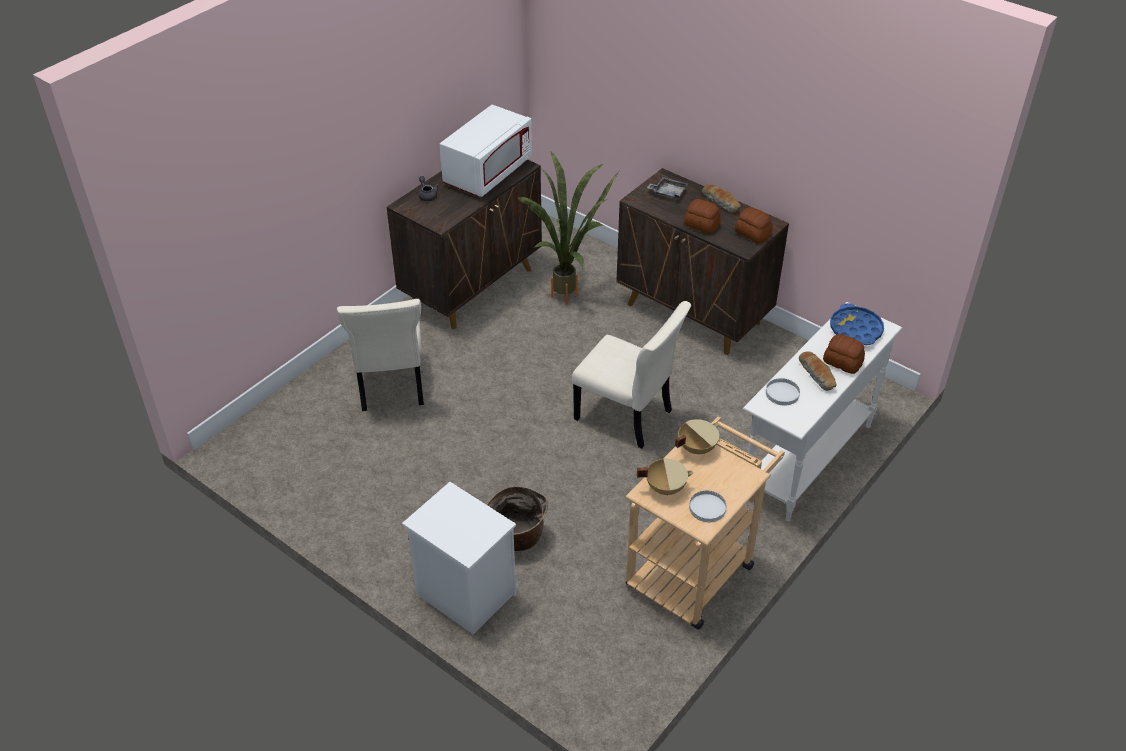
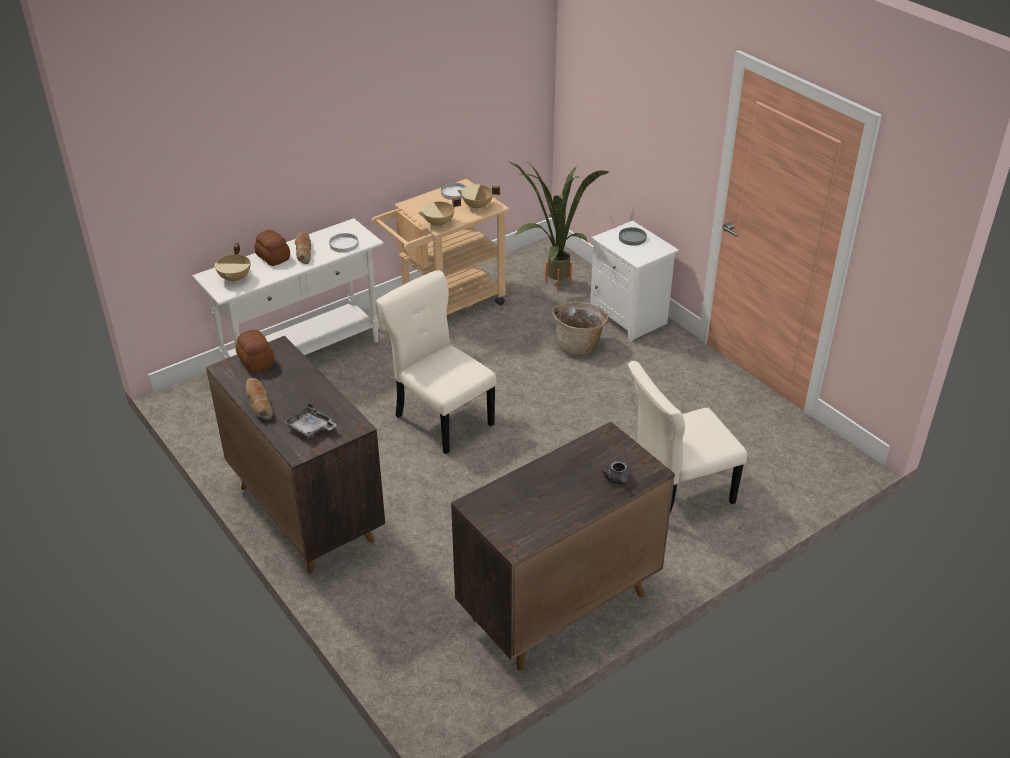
camera: 165 degrees left, 5 degrees down
(391, 385) = (676, 493): beige chair -> beige chair turned 120 degrees counterclockwise
(463, 531) = (632, 238): none -> grey plate
(488, 173) = (527, 501): white microwave -> none
(570, 293) = (436, 571): potted plant -> potted plant (551, 285)
(701, 224) = (302, 380): bread -> none
(855, 329) = (235, 278): blue tray -> beige cooking pot

